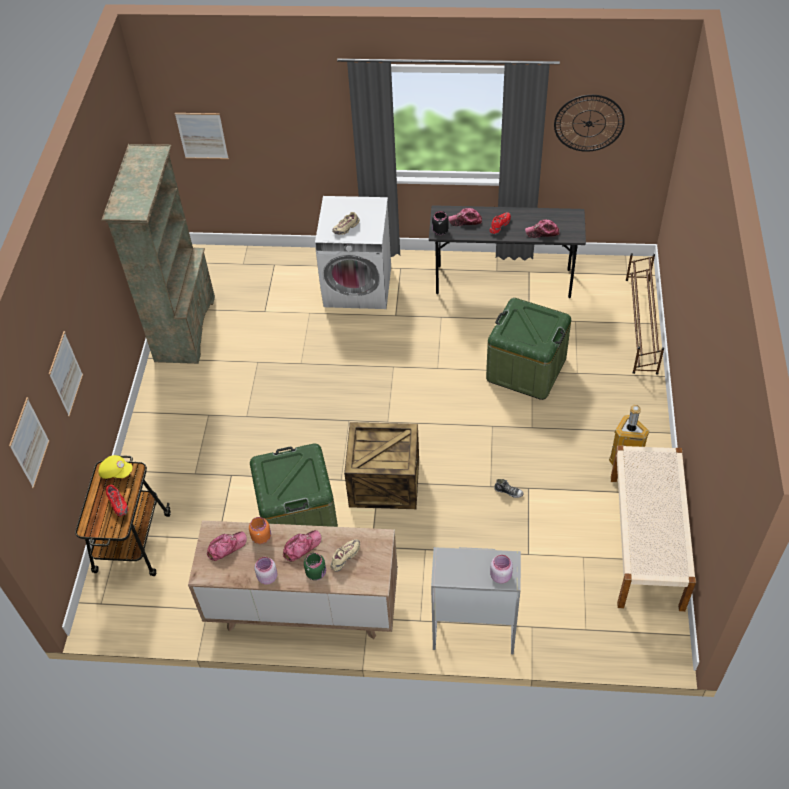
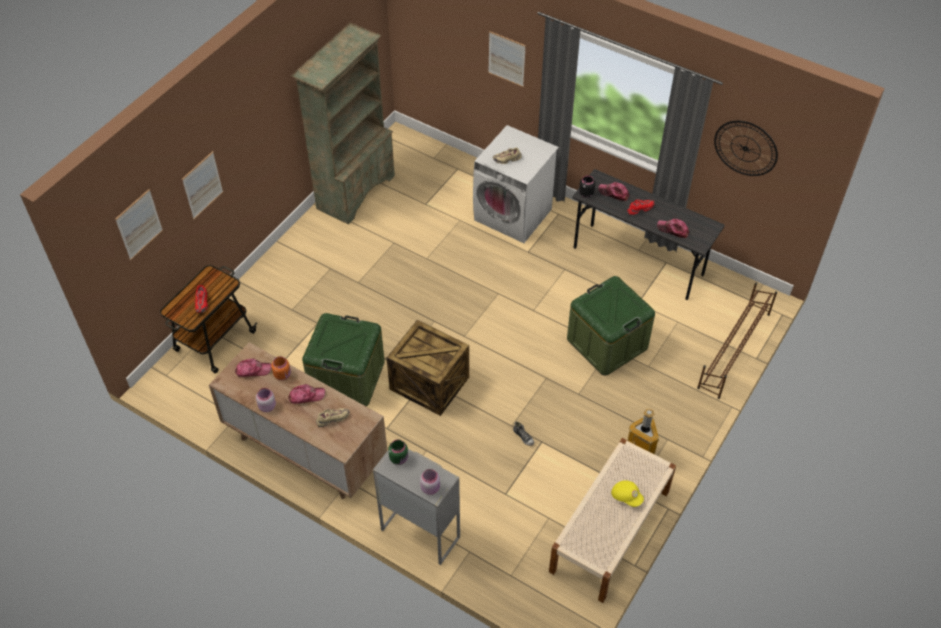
camera: 25 degrees right, 0 degrees up
(116, 472) = (216, 278): yellow cap -> yellow cap (626, 496)
(202, 136) = (426, 37): picture -> picture (506, 59)
(316, 573) = (304, 420): green jar -> green jar (399, 458)

